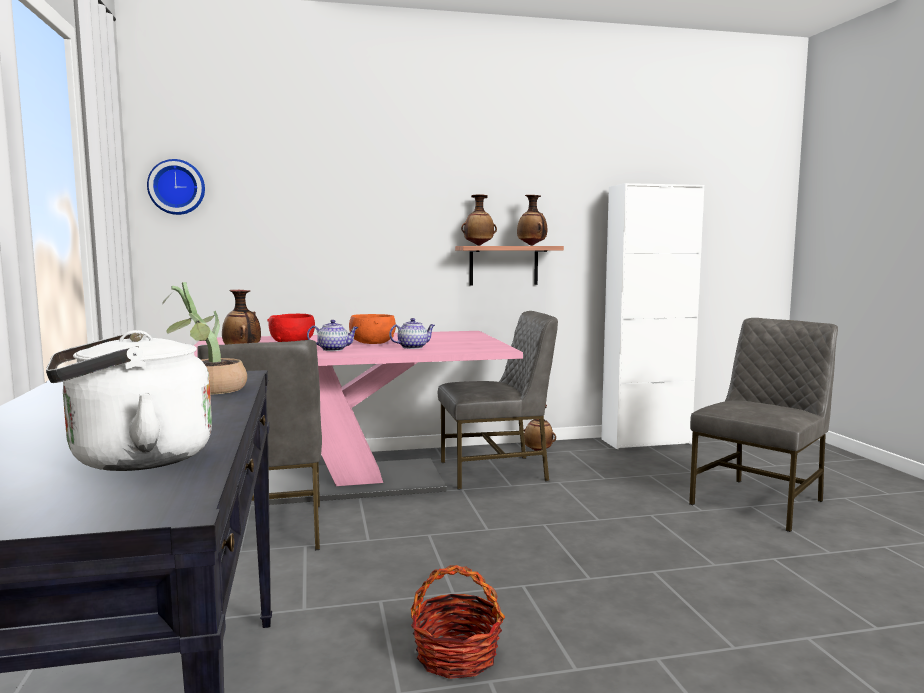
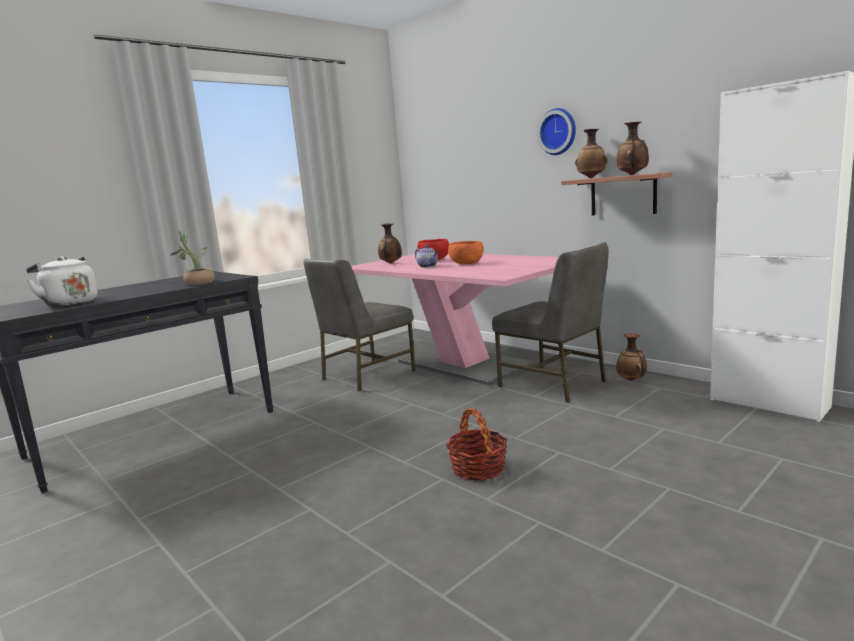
camera: 60 degrees right, 5 degrees up
(177, 187) = (417, 153): wall clock -> wall clock (558, 131)
(413, 347) = (468, 269): teapot -> none
(456, 656) = (271, 456): basket -> basket (478, 468)
(760, 502) = (690, 491): grey chair -> none

